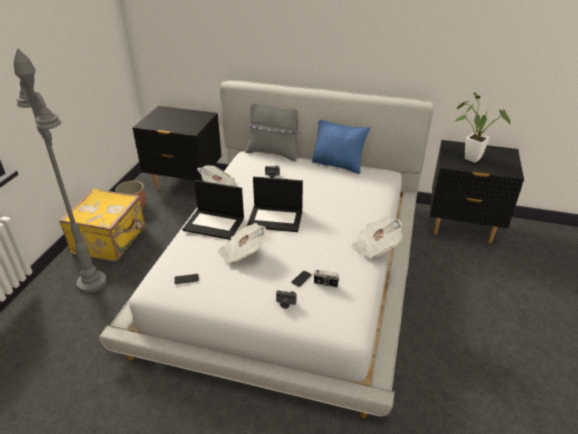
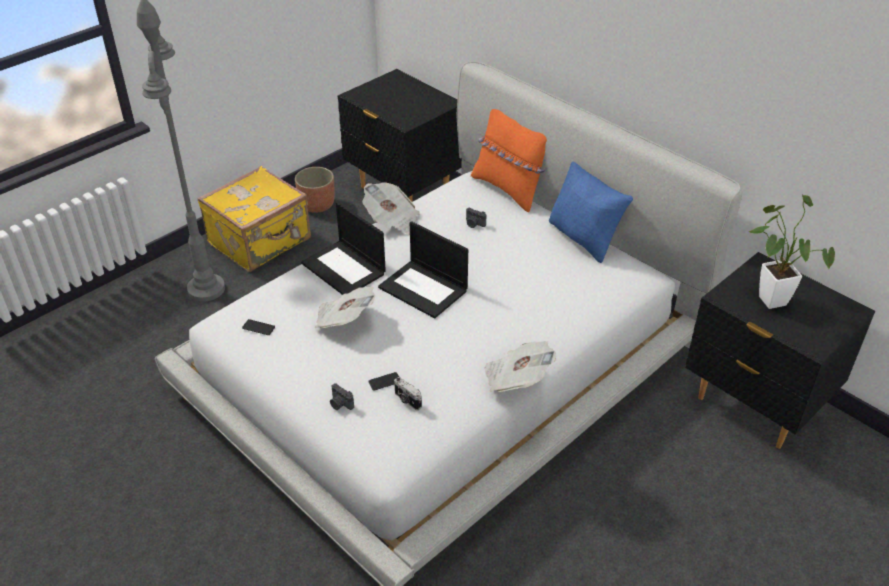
camera: 30 degrees right, 5 degrees up
(273, 153) = (509, 189): grey pillow -> orange pillow

